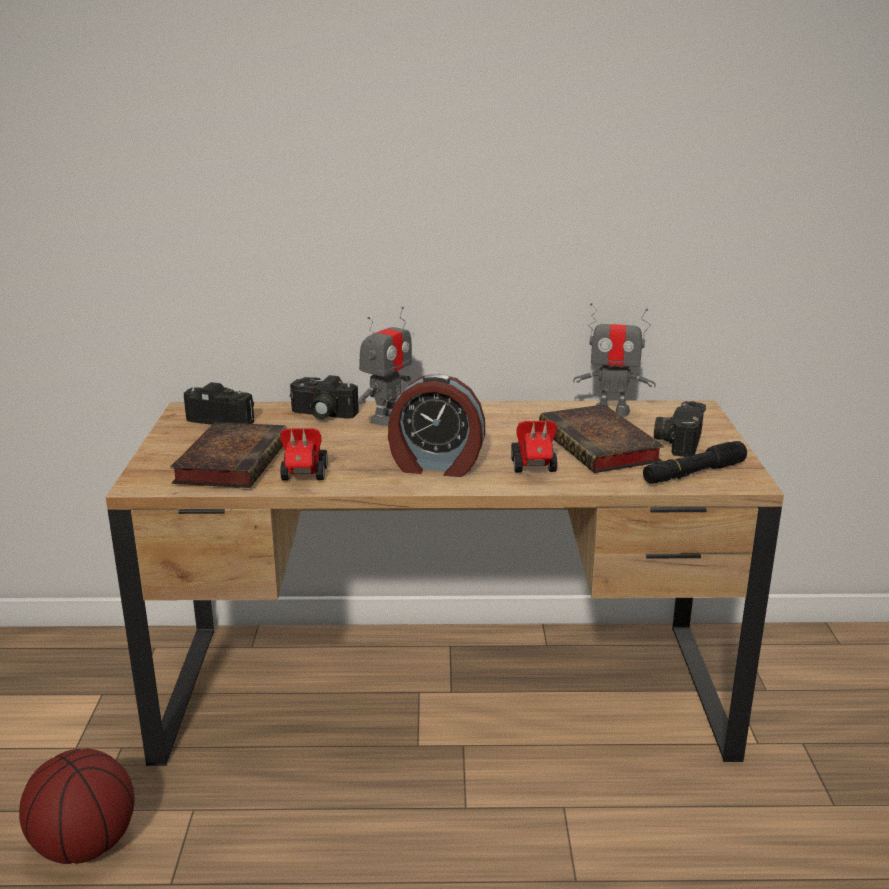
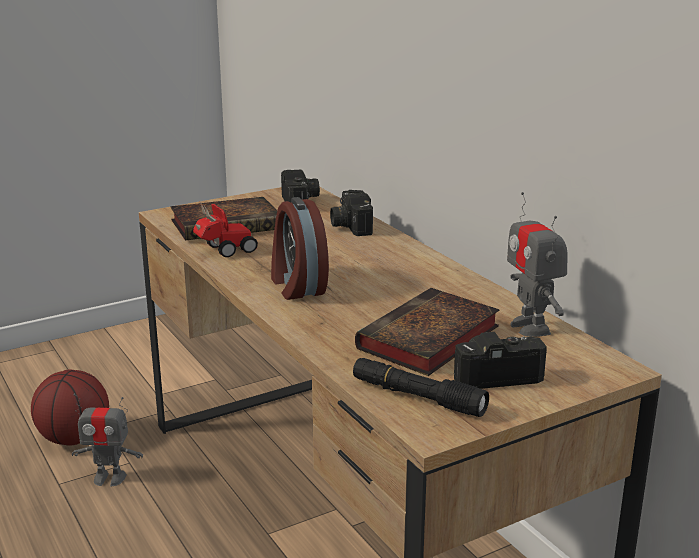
camera: 60 degrees right, 0 degrees up
(387, 419) = (372, 247): toy robot -> toy robot (109, 478)
(534, 469) = (335, 323): toy car -> none

